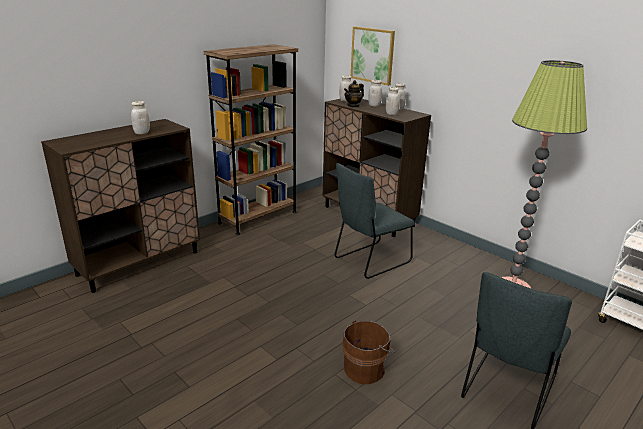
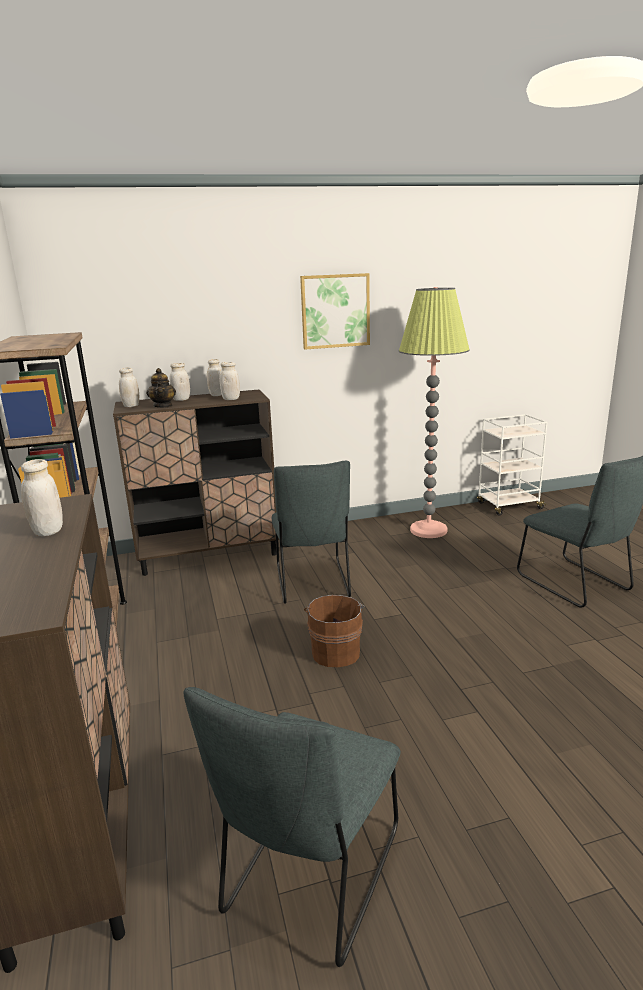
camera: 60 degrees left, 5 degrees down
(130, 328) = (309, 878): none -> grey chair
(366, 368) = (520, 648): brown bucket -> brown bucket (336, 651)
(372, 55) = (138, 334): picture -> picture (335, 311)

